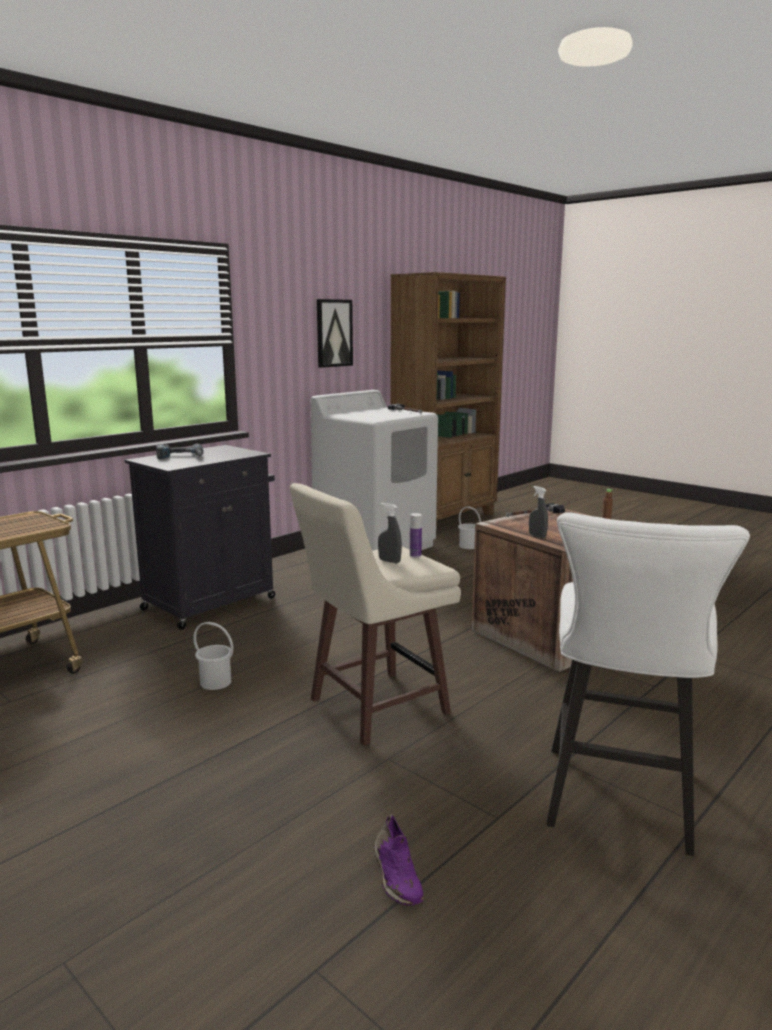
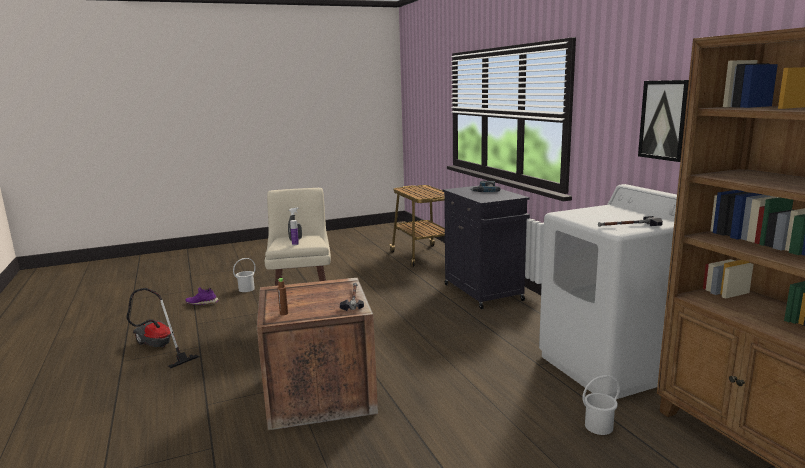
camera: 115 degrees right, 0 degrees up
(215, 682) = (371, 288): white bucket -> white bucket (246, 289)
(537, 536) = (300, 286): grey spray bottle -> none
(619, 806) = (158, 348): white stool -> vacuum cleaner

